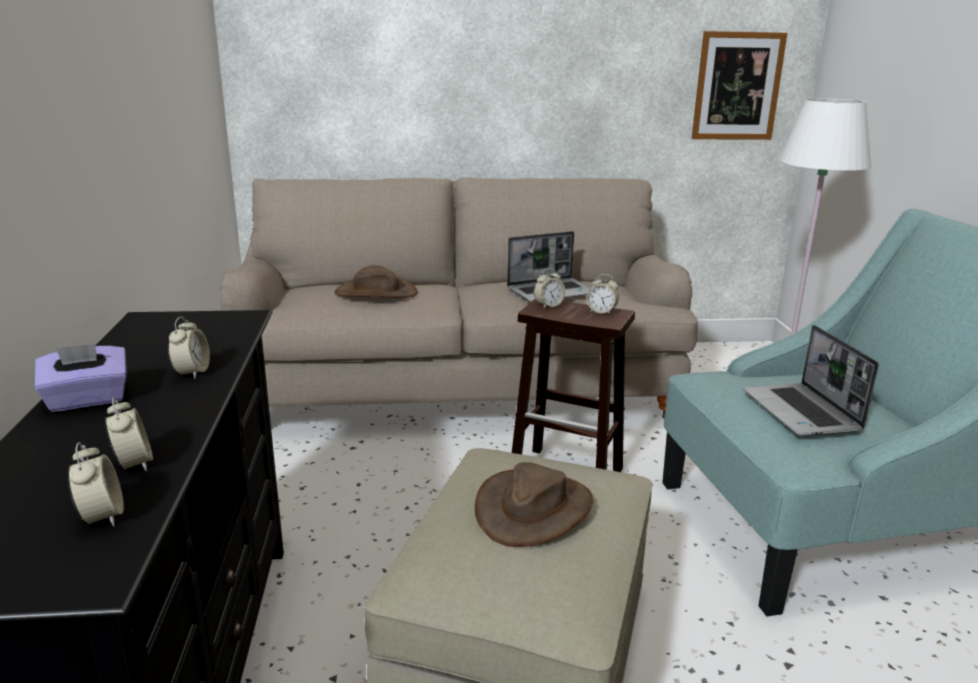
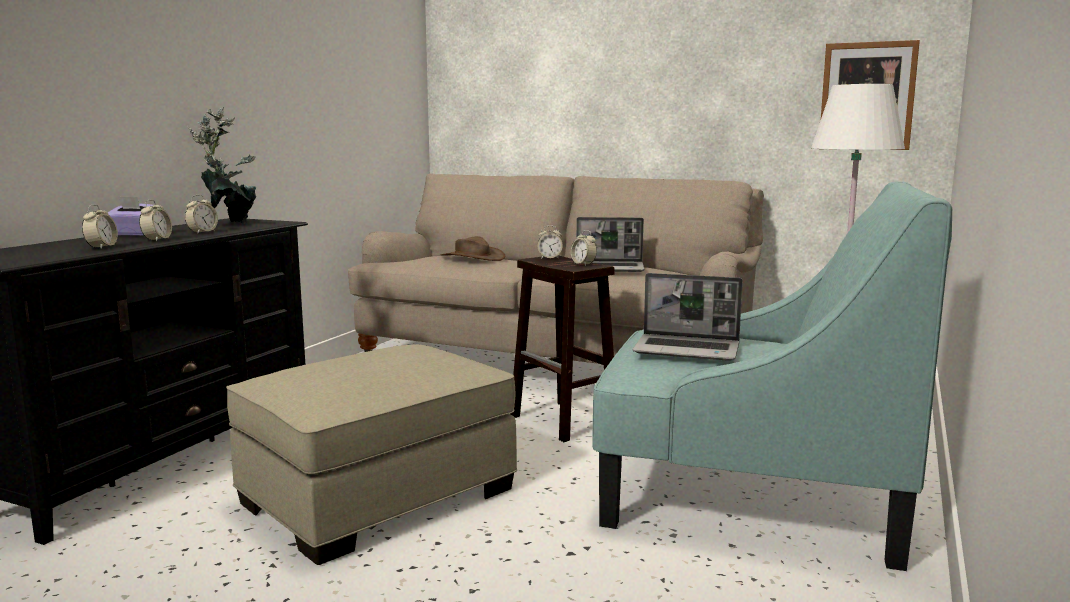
camera: 30 degrees right, 10 degrees down
(101, 517) = (52, 254): alarm clock -> alarm clock (157, 240)
(168, 332) = (230, 223): none -> potted plant
(533, 508) = (384, 362): brown hat -> none
(802, 412) = (688, 349): laptop -> laptop turned 90 degrees counterclockwise

